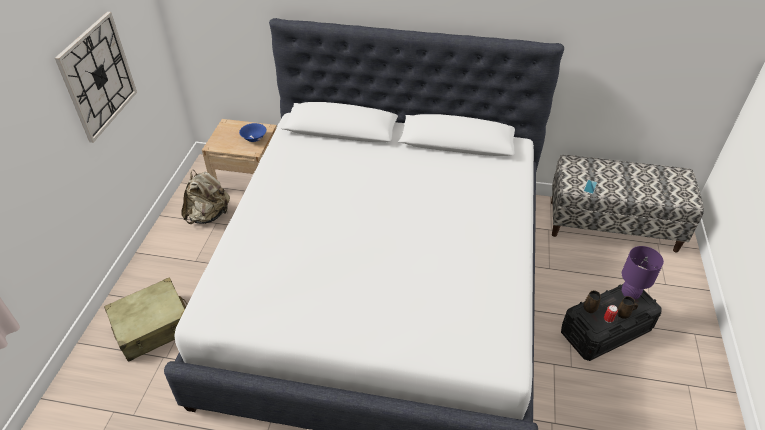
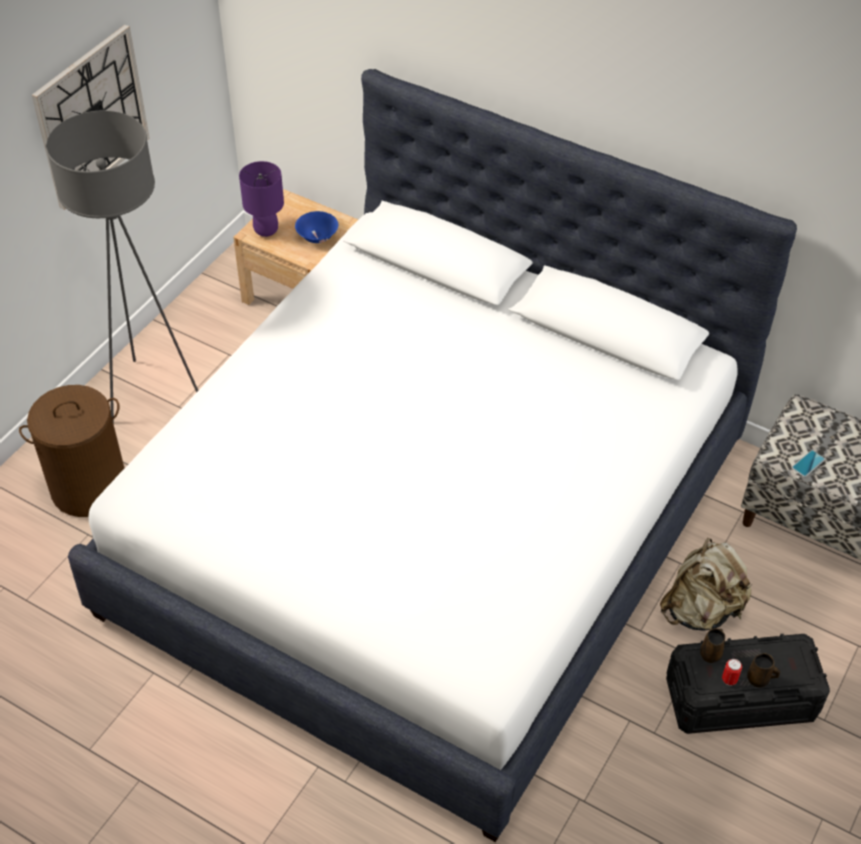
camera: 20 degrees right, 5 degrees up
(153, 326) = (90, 487): beige suitcase -> brown laundry basket
(174, 258) = (150, 394): none -> grey floor lamp
(208, 215) = (222, 339): beige backpack -> beige backpack (701, 610)
(630, 295) = (787, 655): purple table lamp -> purple table lamp (265, 232)

